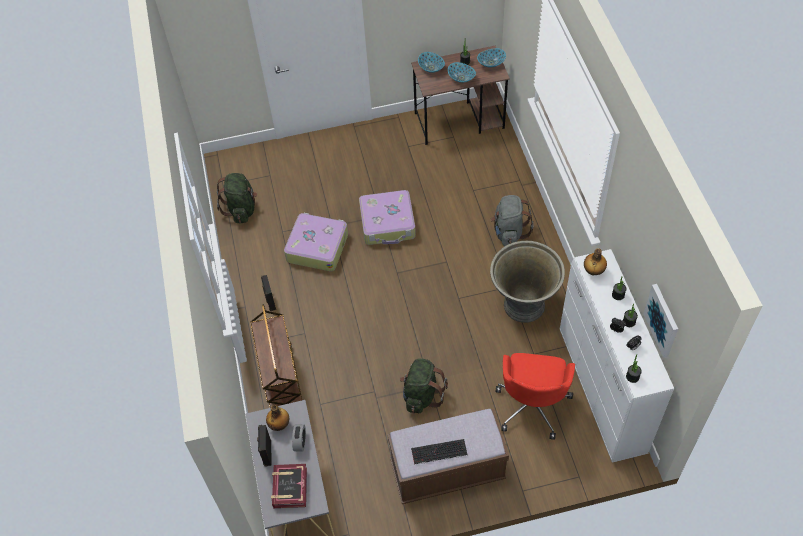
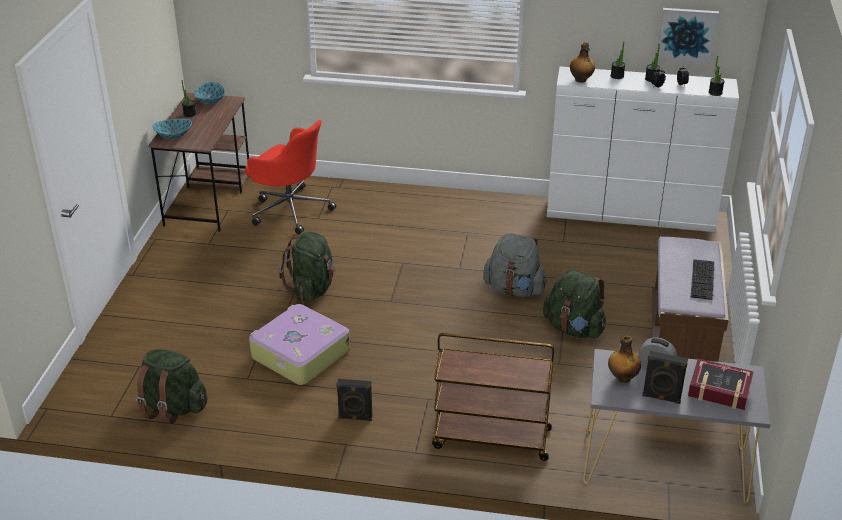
camera: 70 degrees left, 20 degrees down
(388, 223) = (312, 289): suitcase -> green backpack
(461, 78) = (211, 122): bowl -> none
(509, 232) = (395, 212): grey backpack -> grey backpack (514, 289)
(523, 306) = (499, 231): grey planter -> none
(532, 405) = (625, 259): red office chair -> red office chair (290, 210)

